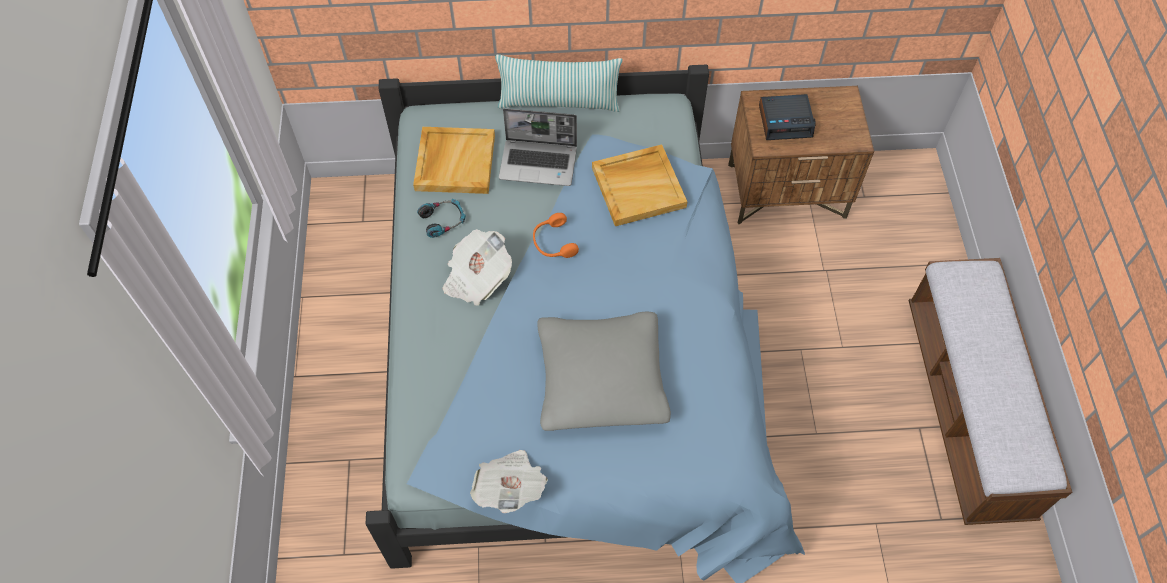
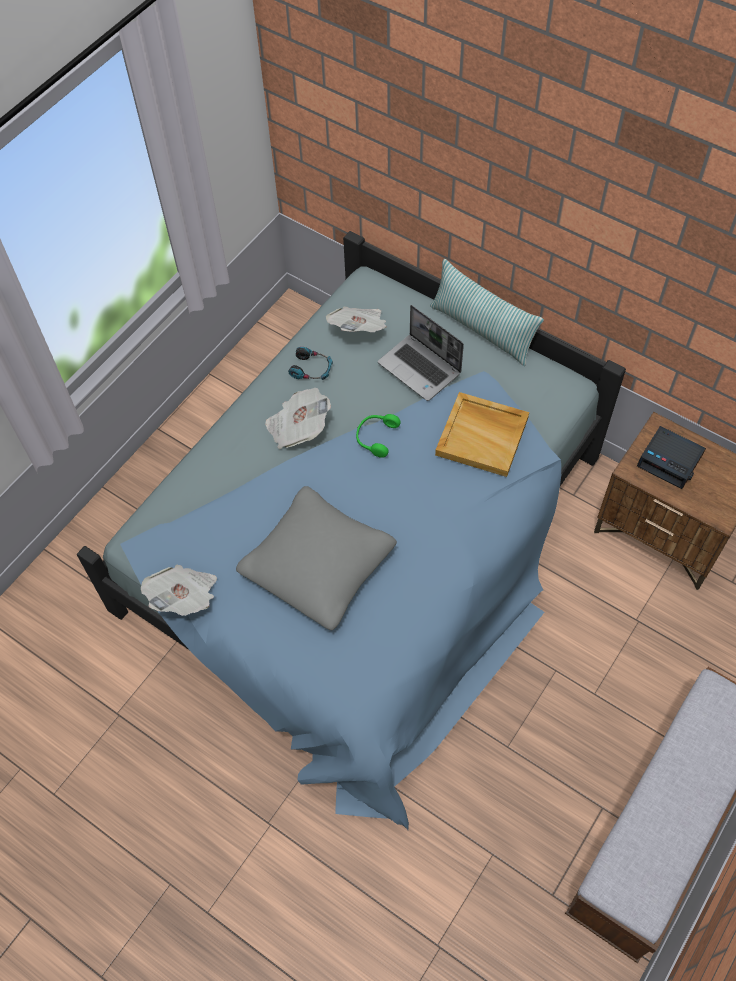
camera: 40 degrees right, 0 degrees up
(454, 162) = (359, 329): beige tray -> newspaper
(553, 242) = (376, 437): orange headphones -> green headphones

